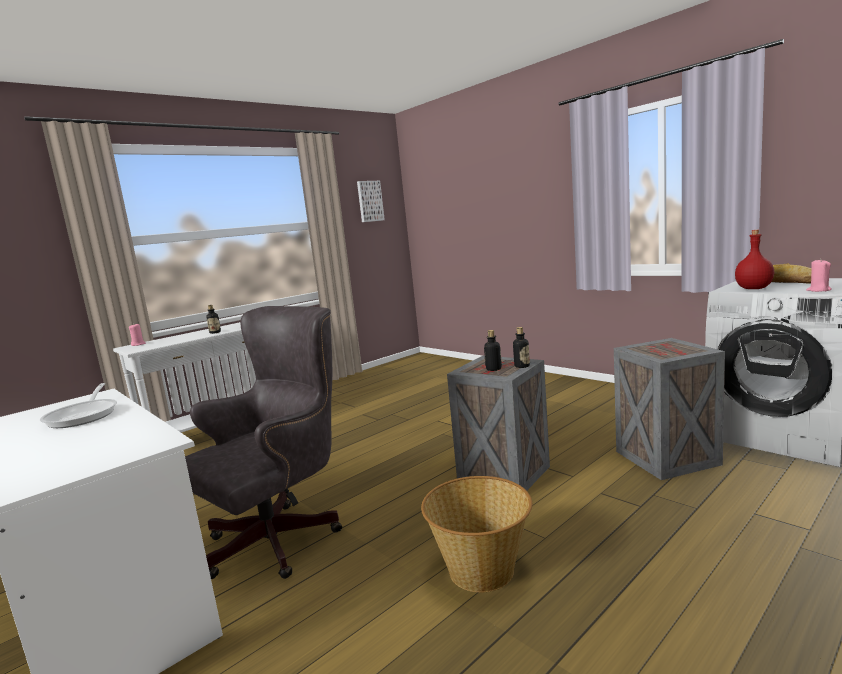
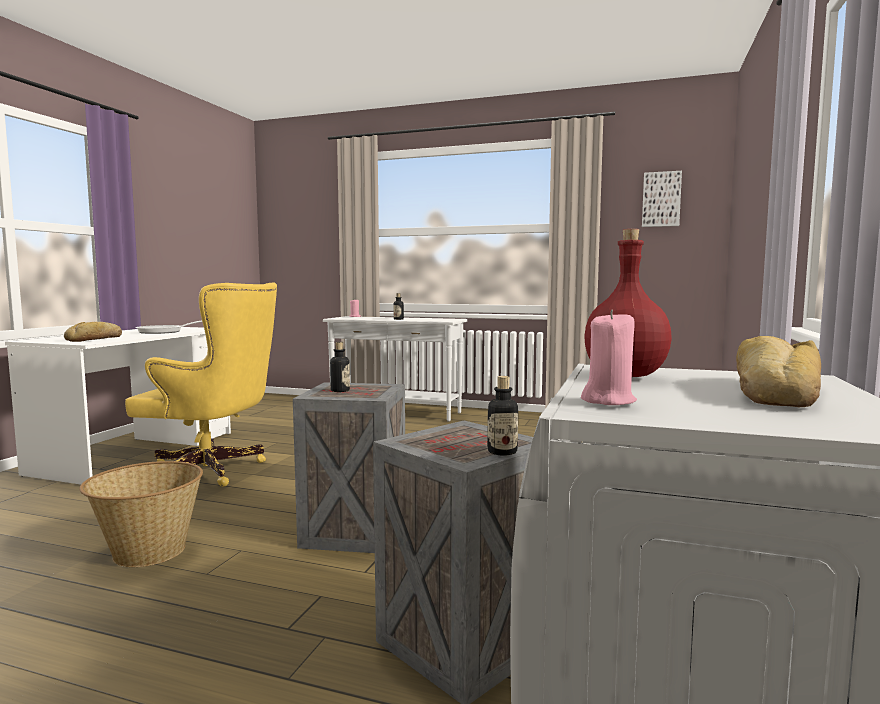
camera: 60 degrees right, 5 degrees down
(109, 444) = (96, 339): none -> bread
(279, 538) = (213, 471): grey office chair -> yellow office chair
(522, 366) = (353, 396): bottle -> bottle (502, 452)

